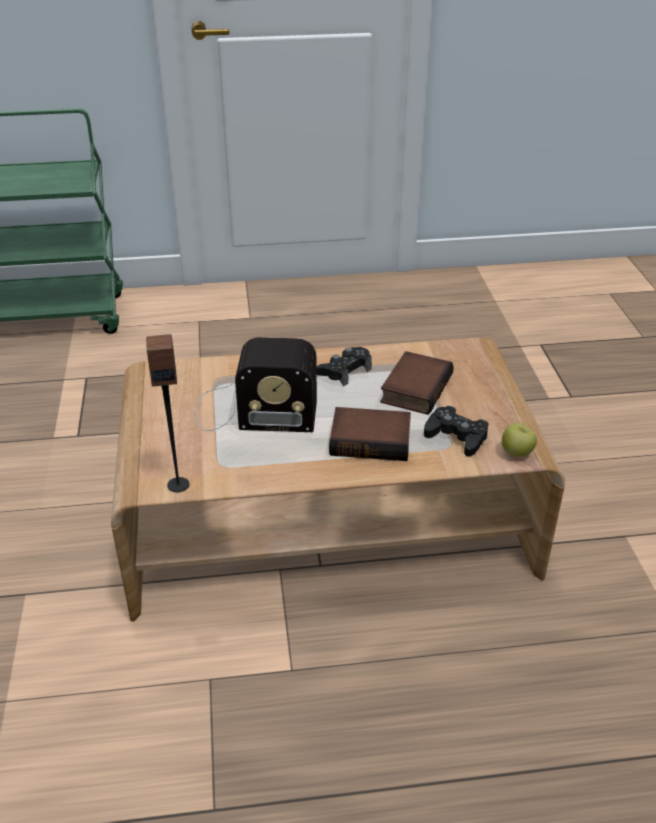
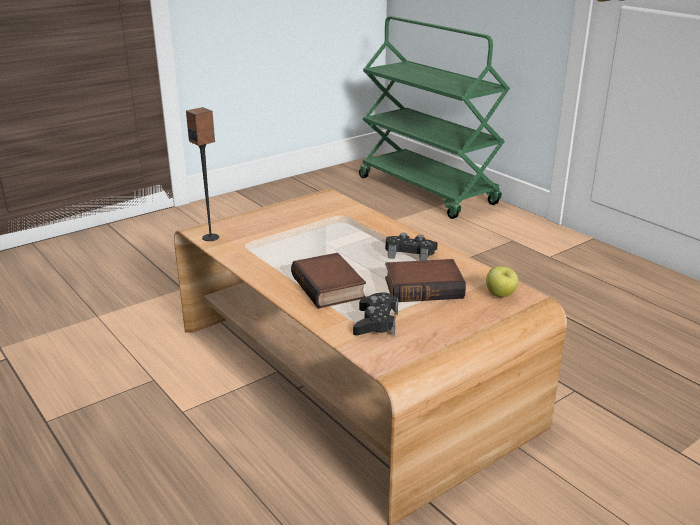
camera: 60 degrees right, 10 degrees down
(251, 411) = (316, 236): radio -> none
(516, 453) = (384, 357): apple -> apple (500, 295)

